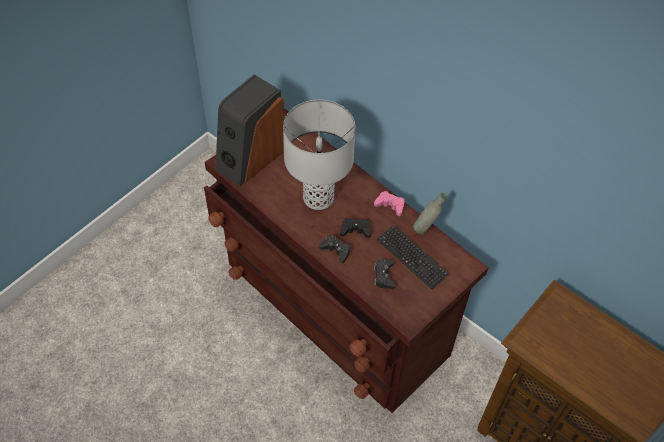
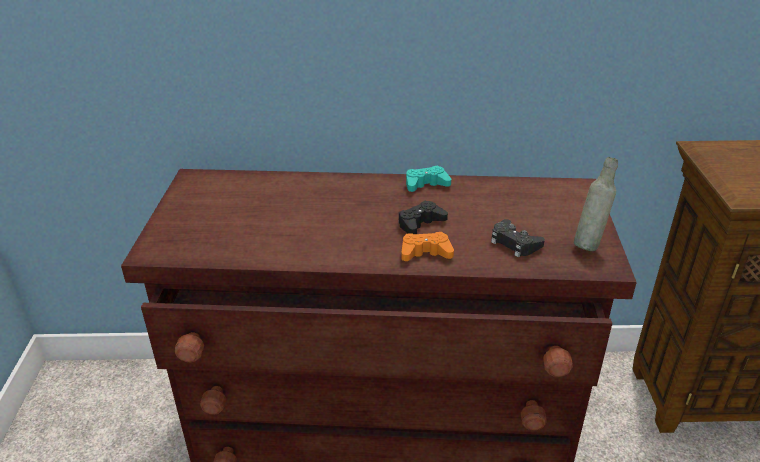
camera: 40 degrees left, 20 degrees down
(250, 158) = (190, 229): speaker -> none
(318, 197) = (332, 219): white table lamp -> none
(336, 250) = (425, 252): black game controller -> orange game controller
(390, 205) = (426, 184): pink game controller -> turquoise game controller
(412, 257) = (516, 211): keyboard -> none
(426, 229) = (491, 182): grey bottle -> grey bottle (589, 244)

